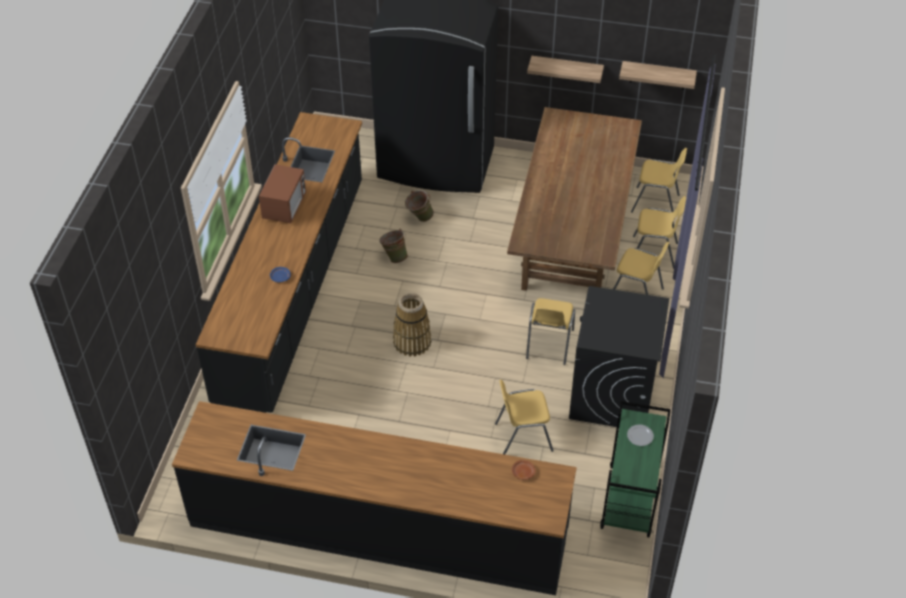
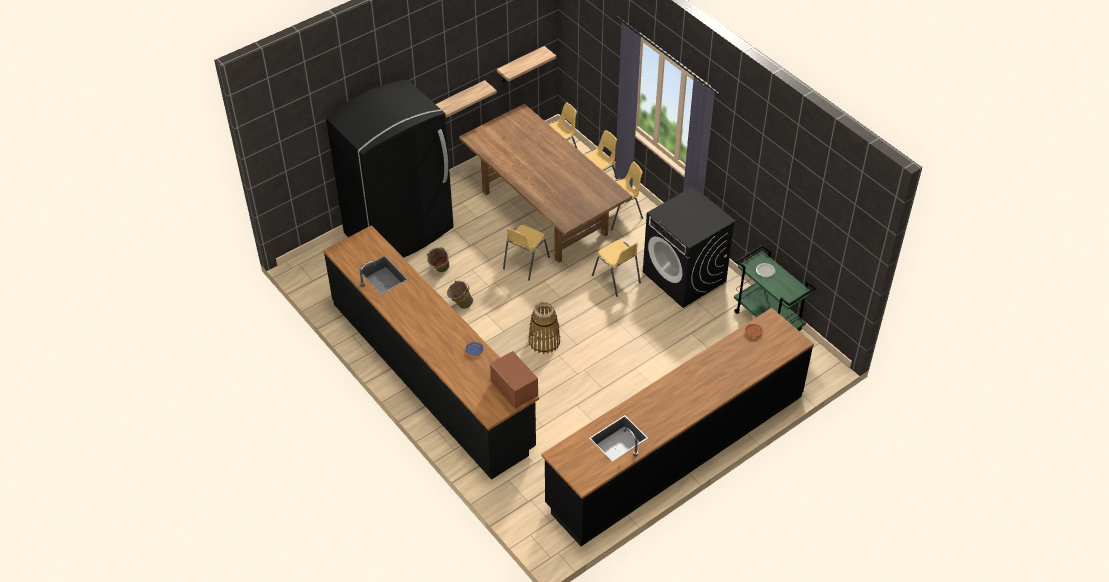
camera: 50 degrees left, 0 degrees up
(284, 207) = (410, 311): microwave -> microwave (514, 390)
(523, 436) = (674, 337): yellow chair -> yellow chair (525, 263)

